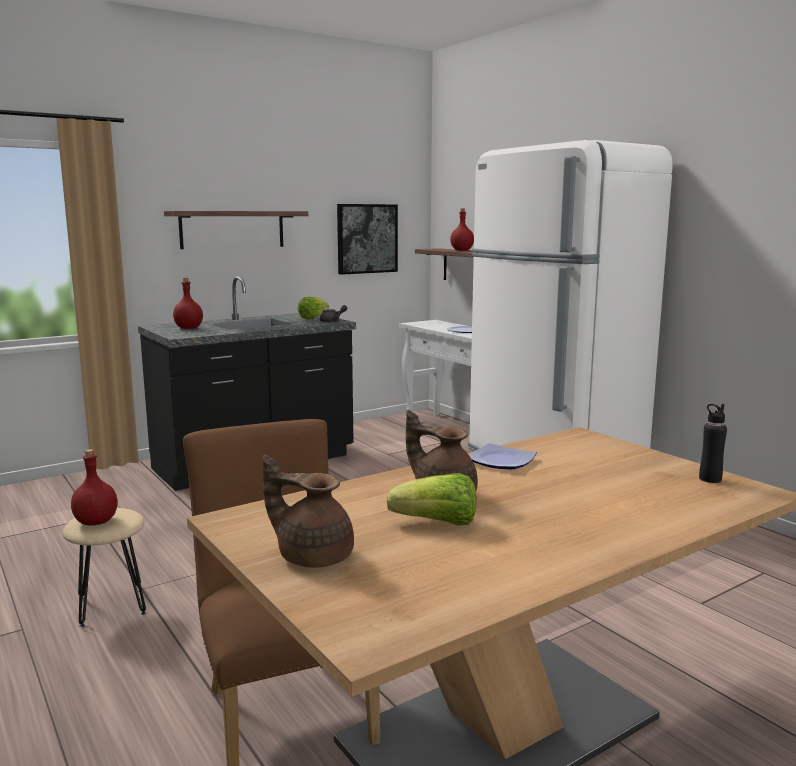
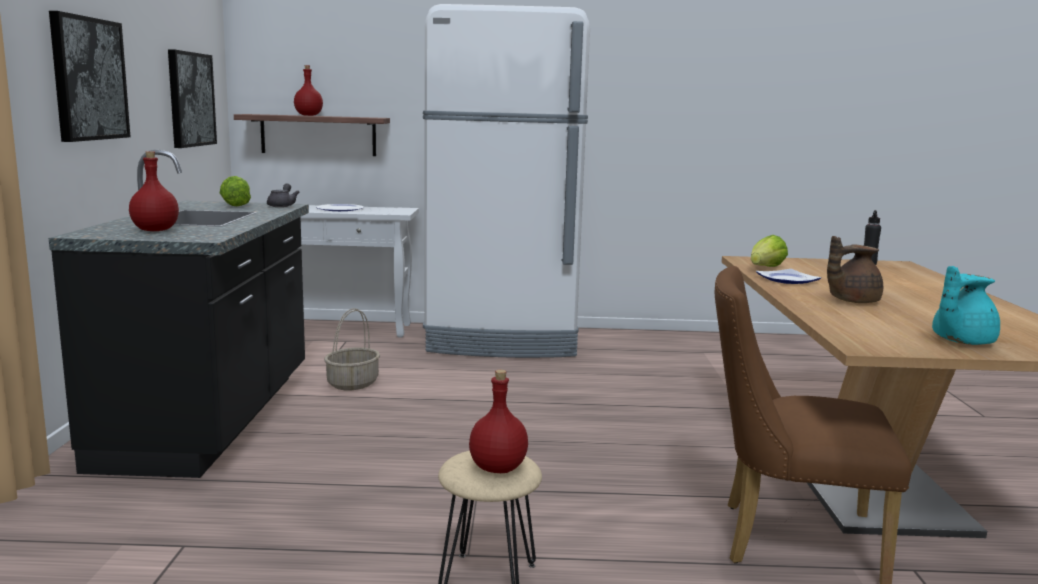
camera: 55 degrees left, 0 degrees up
(232, 229) = (88, 79): shelf -> picture
(313, 555) = (960, 341): brown teapot -> turquoise teapot
(368, 470) = (352, 383): none -> basket
(437, 523) = (912, 312): lettuce -> lettuce (766, 268)

